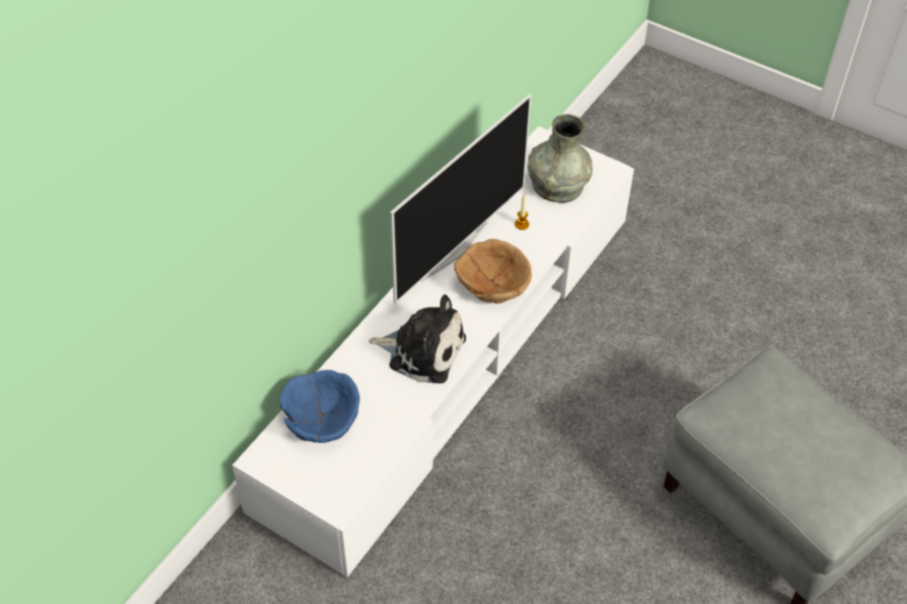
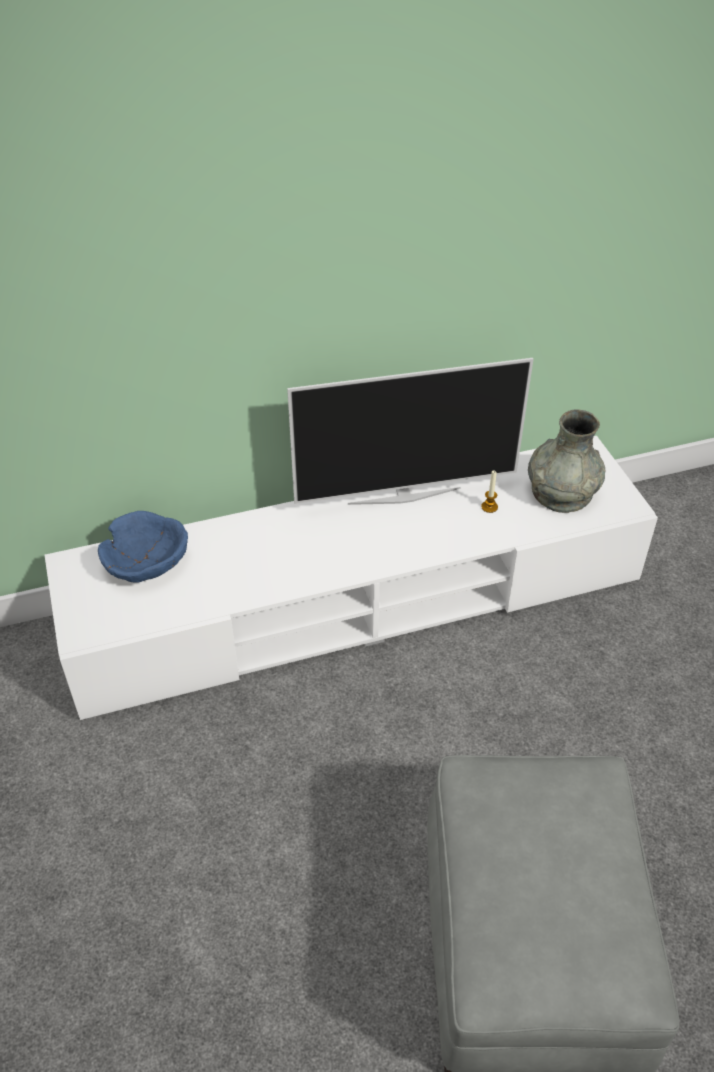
camera: 40 degrees right, 5 degrees down
(422, 350) = (285, 558): plush toy -> none
(492, 283) = (407, 540): brown bowl -> none

